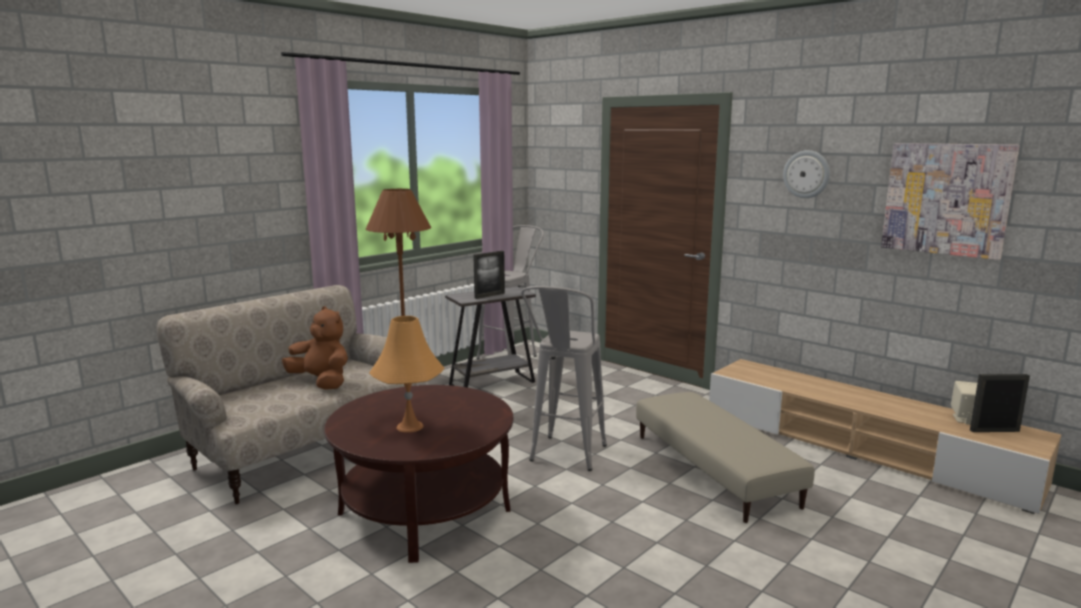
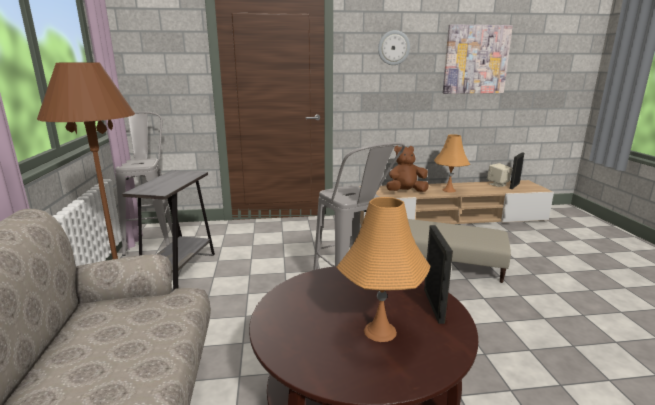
camera: 50 degrees left, 5 degrees up
(322, 382) = (117, 348): brown plush toy -> brown plush toy (405, 192)
(489, 296) = (172, 182): picture frame -> picture frame (433, 305)
(855, 399) = (449, 190): none -> orange table lamp

